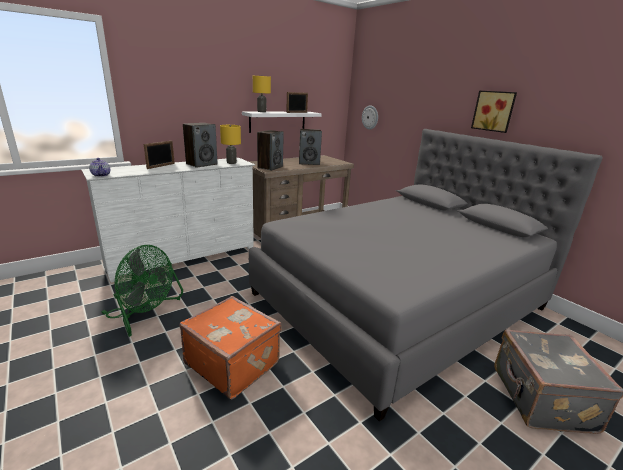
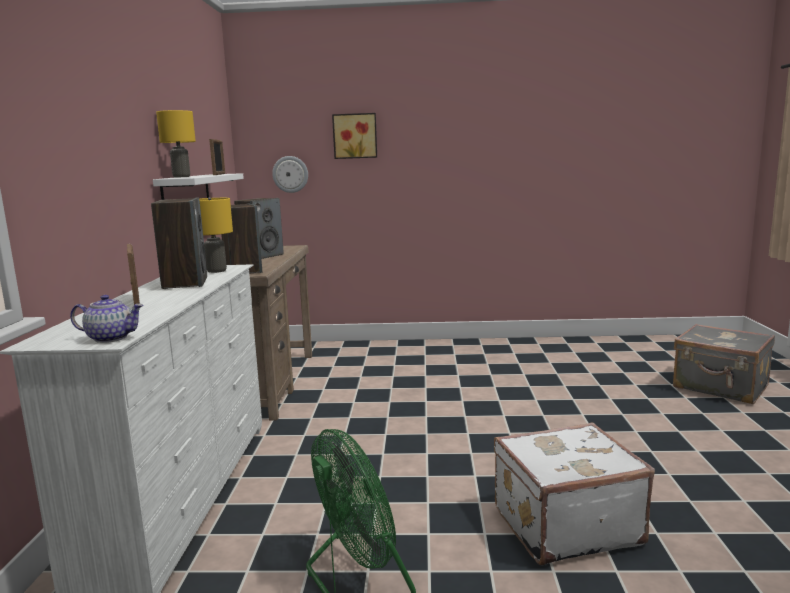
camera: 50 degrees left, 10 degrees down
(233, 362) = (564, 524): orange suitcase -> white suitcase
(398, 301) = (524, 386): grey bed -> none
(494, 111) = (487, 140): picture -> picture (355, 136)

